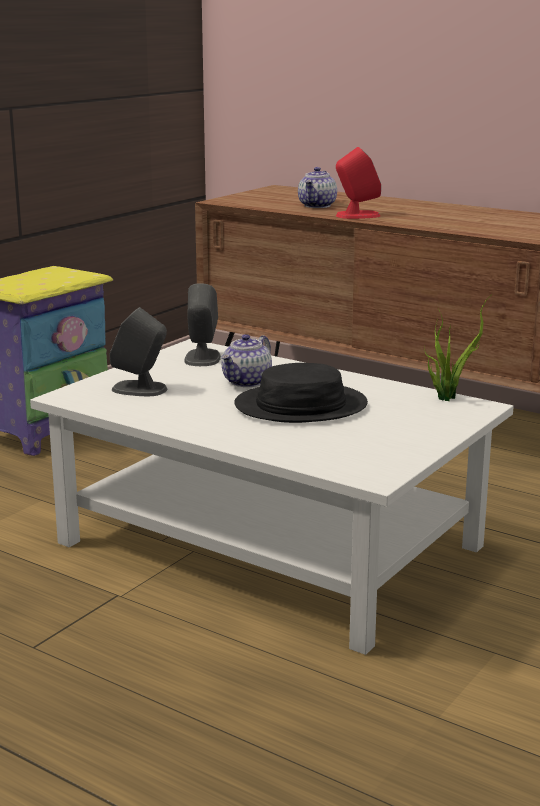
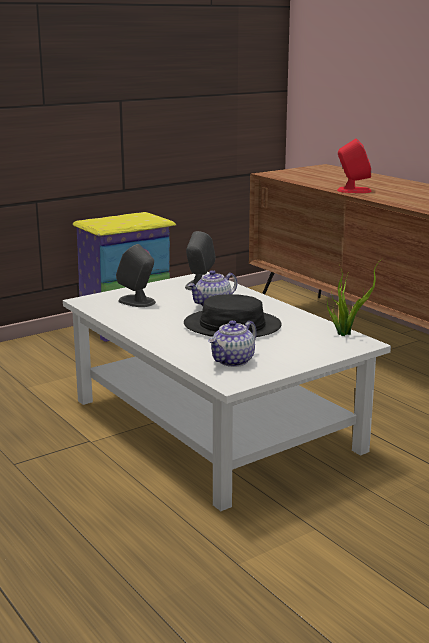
camera: 20 degrees right, 0 degrees up
(317, 206) = (334, 181): teapot -> teapot (233, 361)

